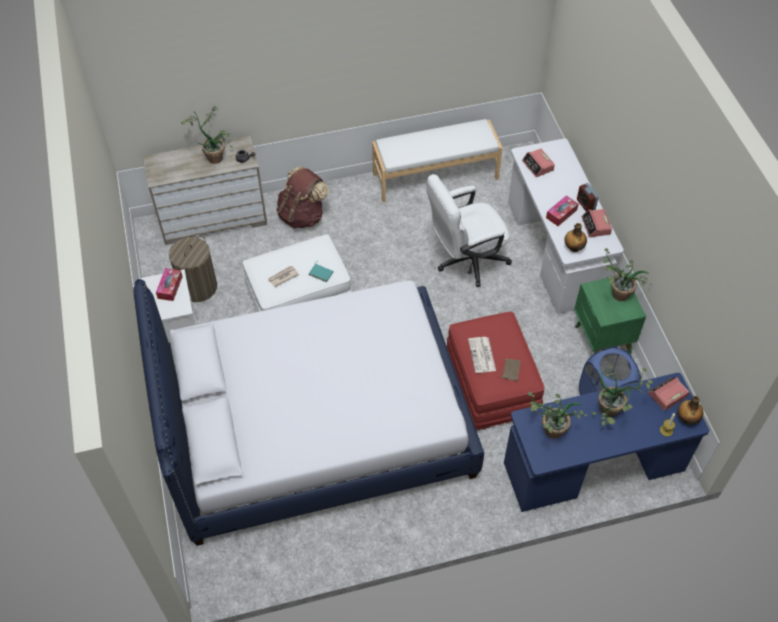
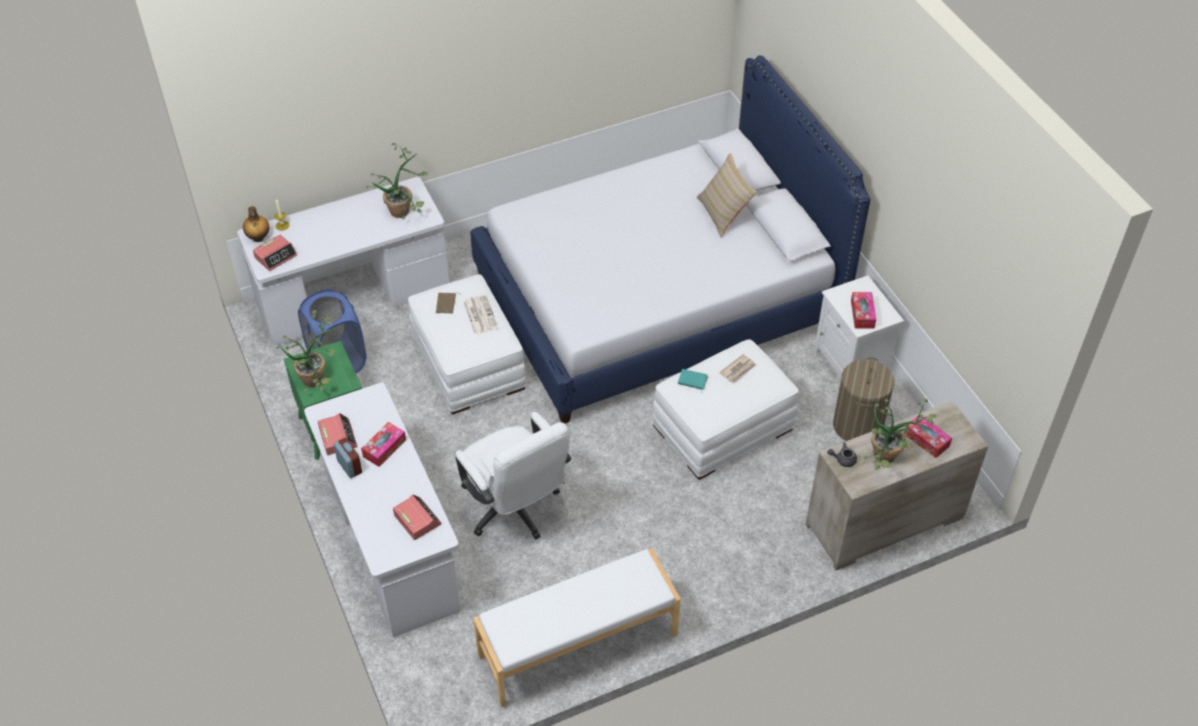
camera: 170 degrees right, 5 degrees down
(182, 164) = (926, 440): none -> tissue box
(247, 390) = (723, 213): none -> beige pillow
(302, 215) = (760, 546): brown backpack -> none
(465, 261) = (515, 510): white office chair -> white office chair turned 90 degrees clockwise
(491, 383) = (469, 363): red ottoman -> white ottoman
(574, 247) = (369, 403): bottle -> none
(593, 467) = (354, 297): blue desk -> white desk
(611, 413) = (338, 233): potted plant -> none

